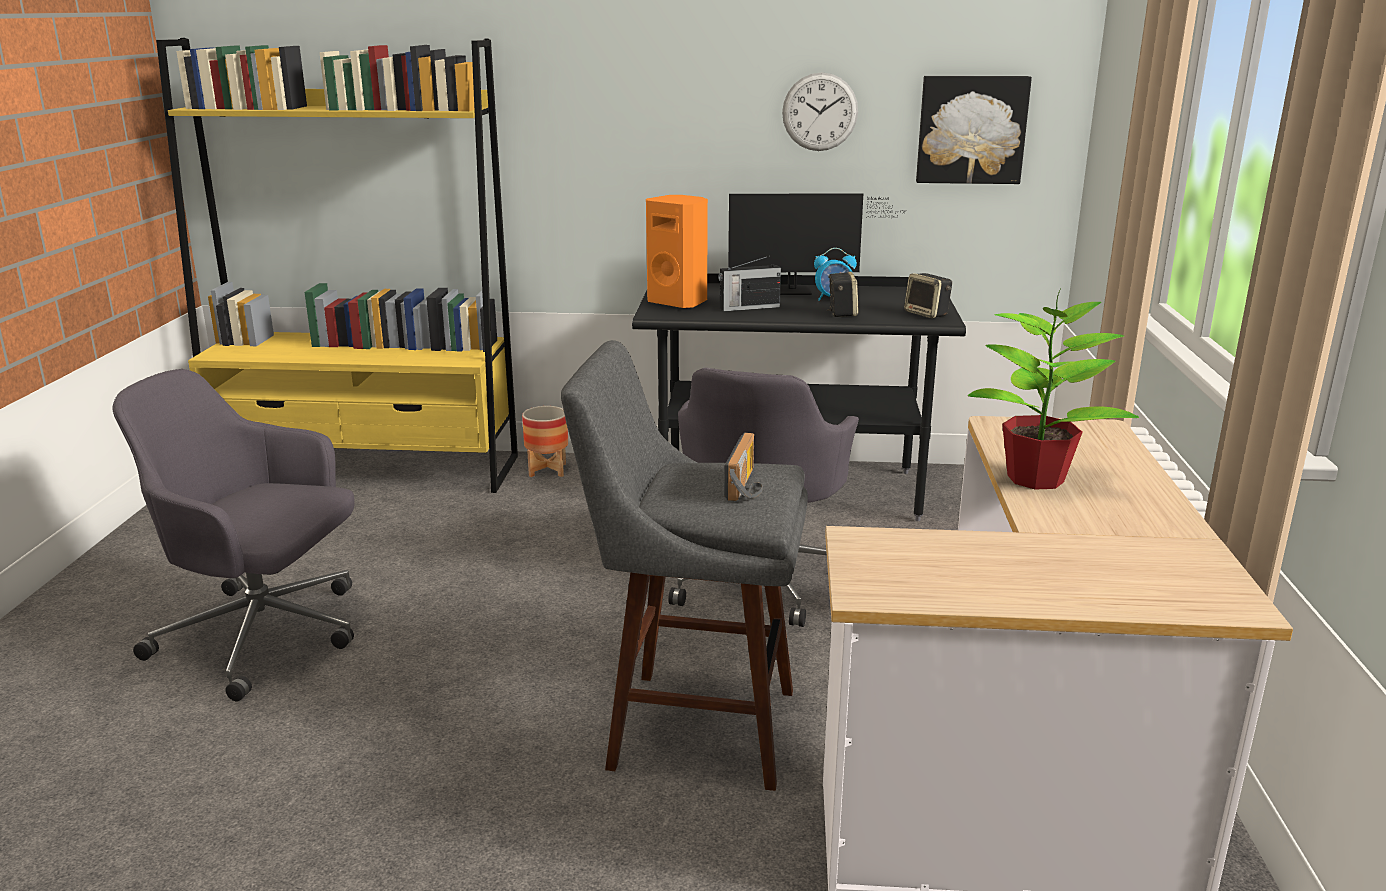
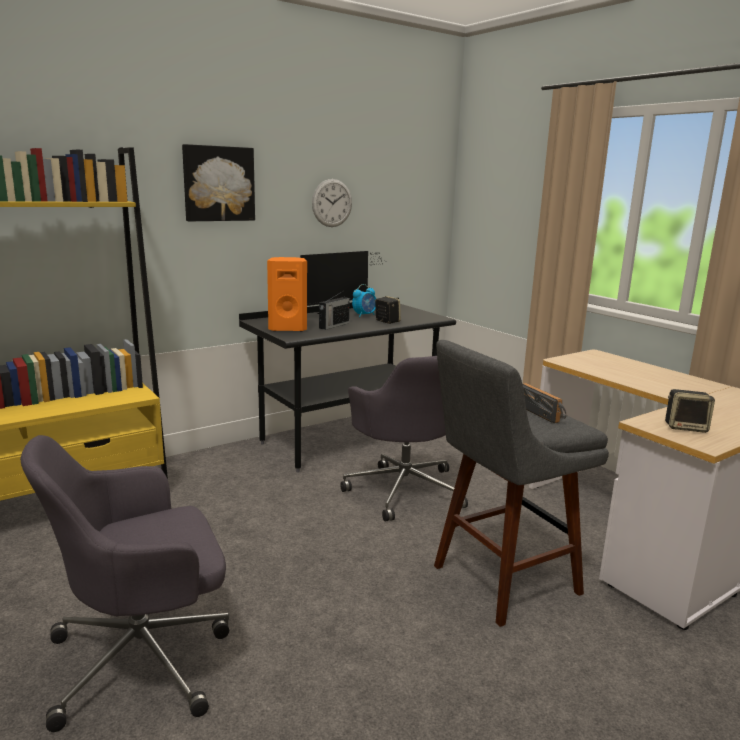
camera: 40 degrees left, 5 degrees down
(547, 470) = (183, 468): planter -> none
(927, 314) = (425, 316): speaker -> speaker (686, 427)
(971, 129) = (405, 212): picture -> picture (218, 183)
(1037, 478) = (630, 379): potted plant -> none

